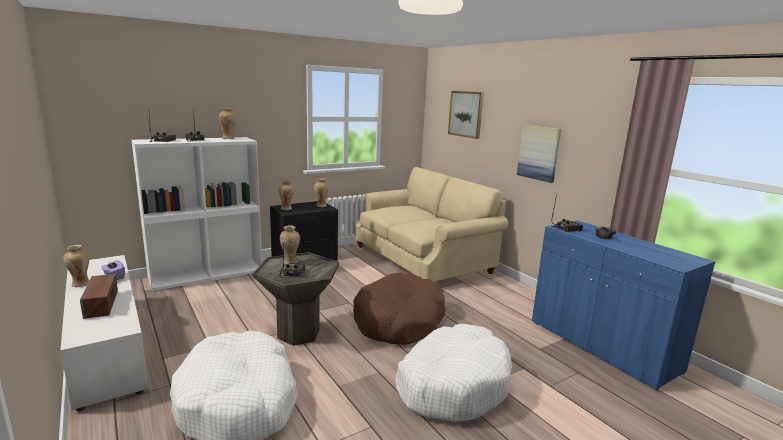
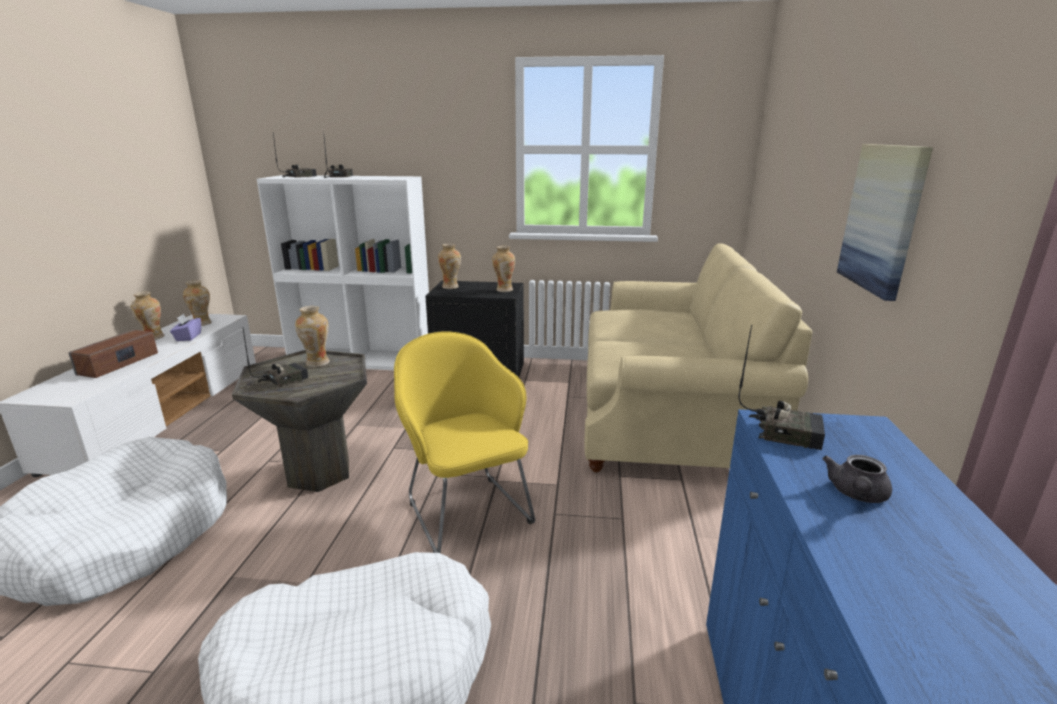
camera: 40 degrees right, 5 degrees up
(228, 138) = (388, 176): vase -> vase (202, 323)
(398, 321) = (465, 509): brown dog bed -> yellow armchair
(466, 114) = (799, 132): picture -> none

